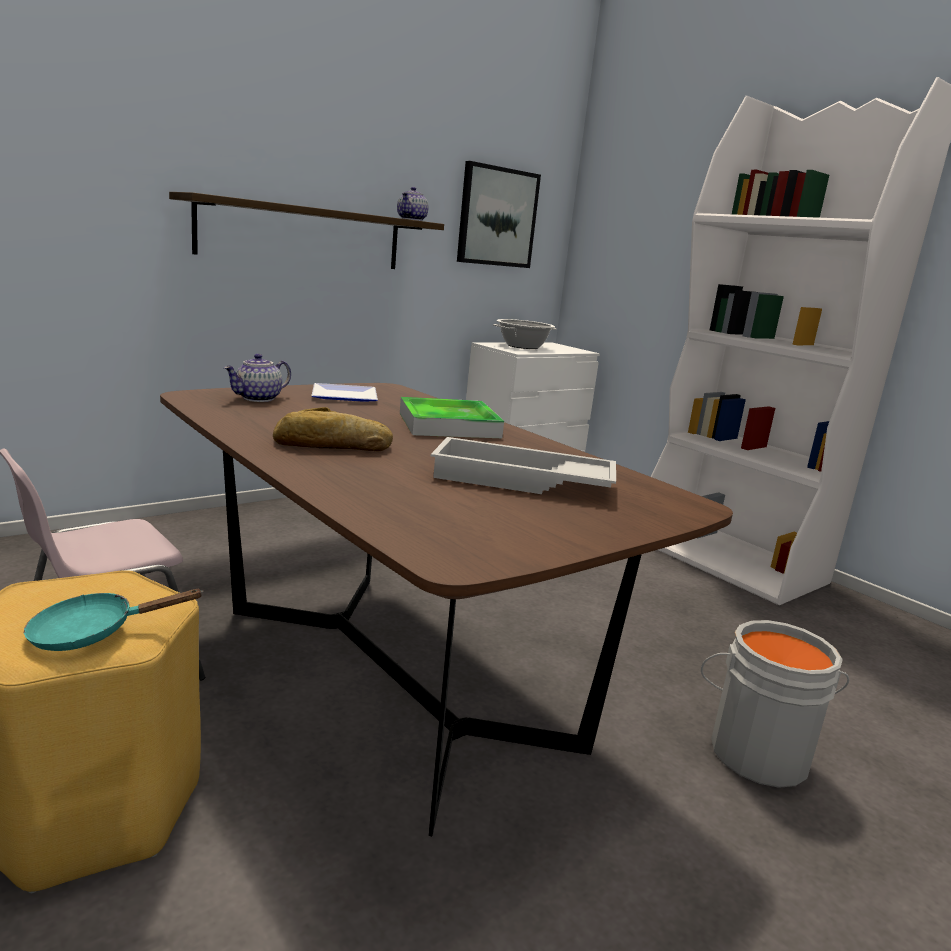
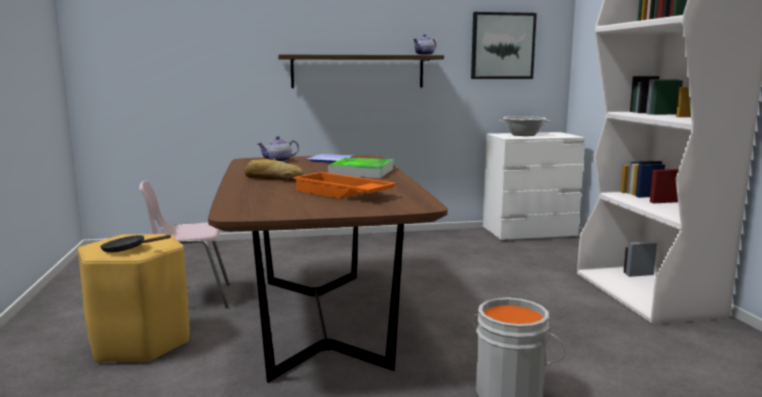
camera: 30 degrees right, 5 degrees down
(93, 633) = (128, 250): turquoise frying pan -> black frying pan
(520, 481) = (341, 193): white tray -> orange tray

